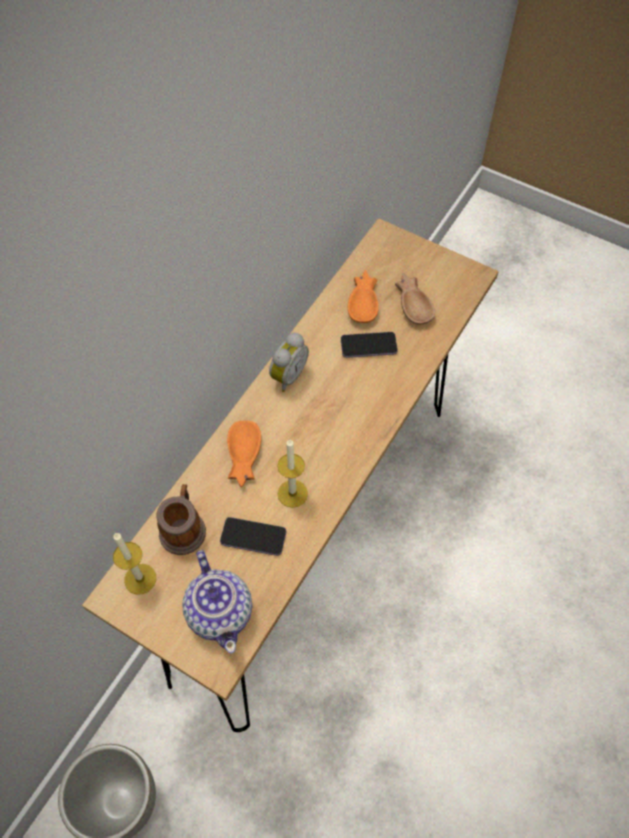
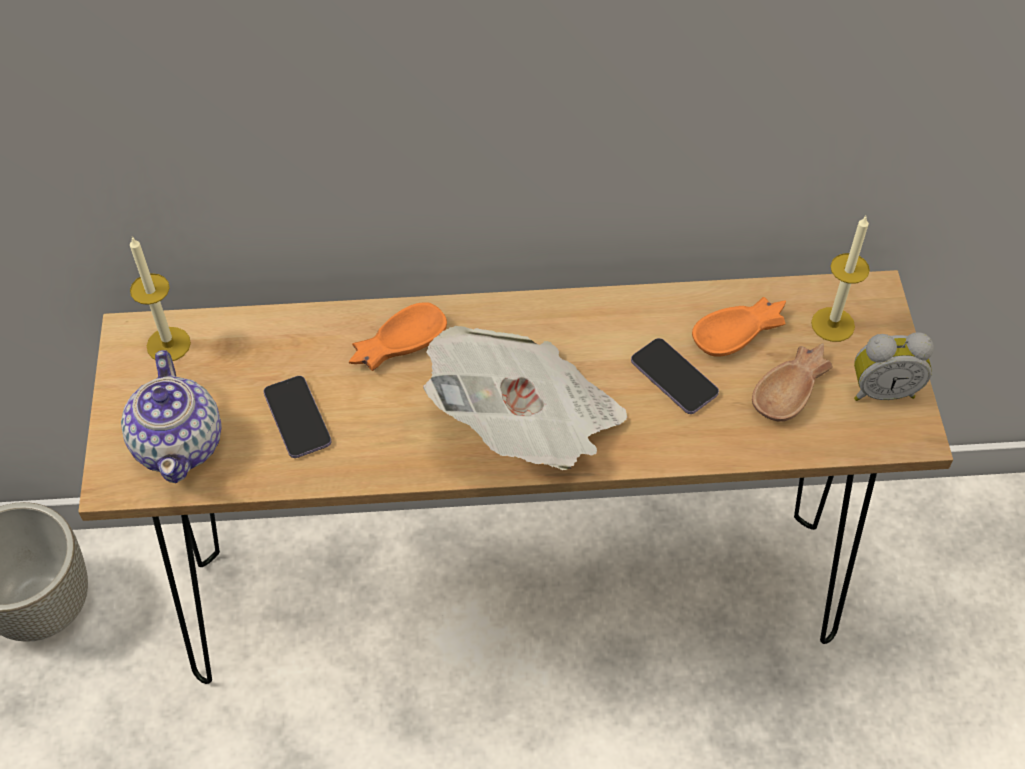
camera: 55 degrees right, 5 degrees down
(183, 528) = (260, 344): mug -> none
(220, 611) = (180, 443): teapot -> teapot turned 45 degrees counterclockwise
(287, 375) = (550, 319): alarm clock -> alarm clock (882, 389)
(292, 493) = (386, 423): candle -> candle (833, 324)
(346, 427) = (527, 424): none -> newspaper

